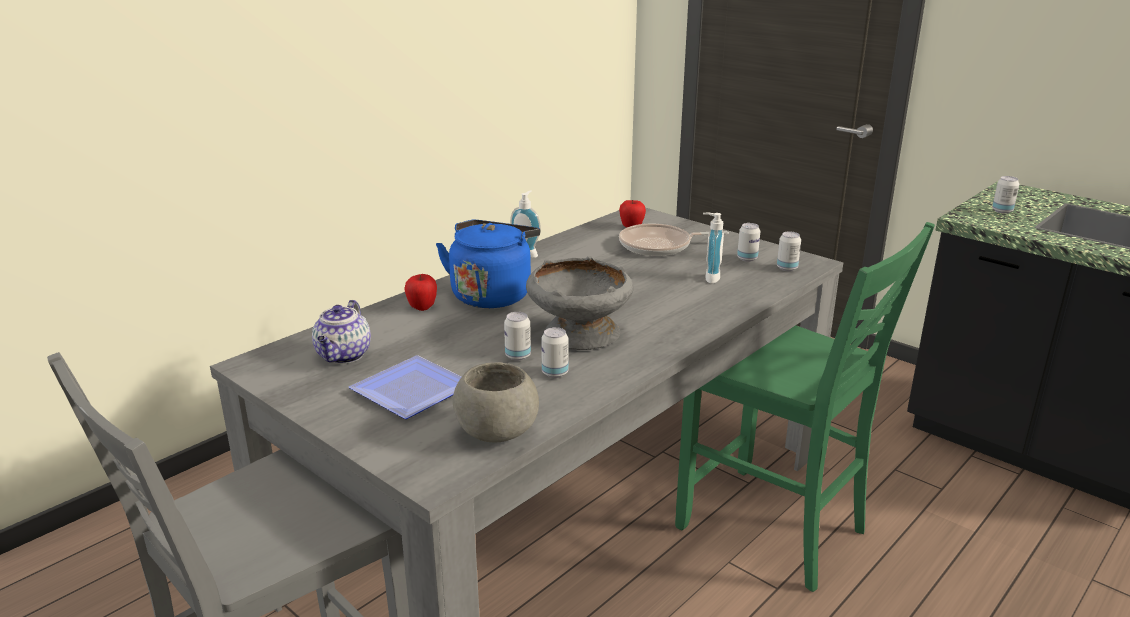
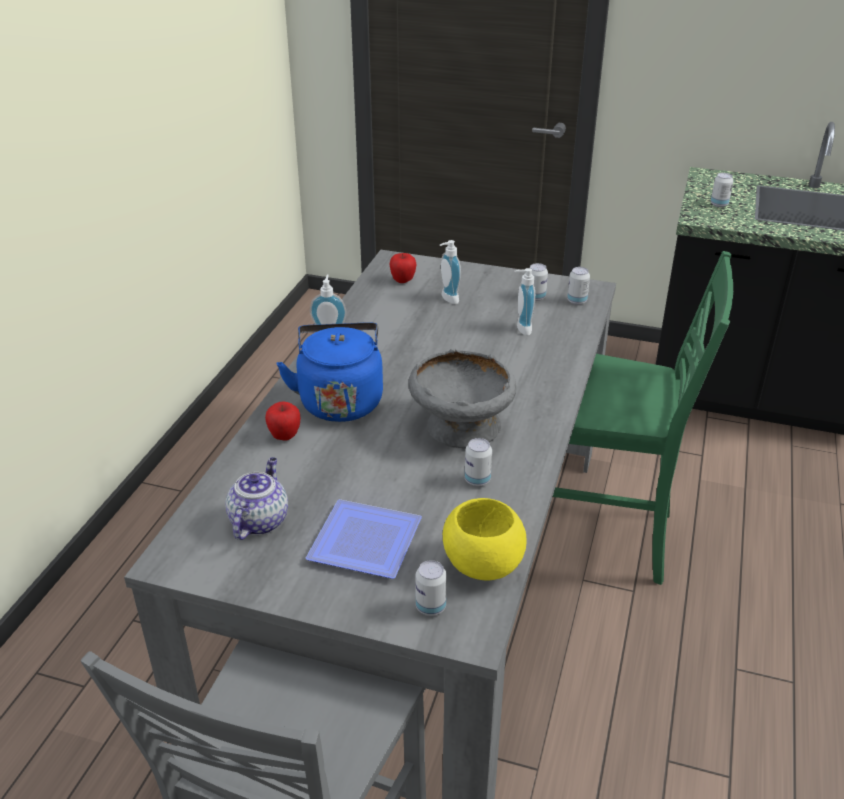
camera: 25 degrees left, 10 degrees up
(344, 356) = (259, 520): teapot -> teapot turned 150 degrees counterclockwise
(495, 432) = (482, 565): grey bowl -> yellow bowl
(518, 356) = (428, 470): can -> can (430, 607)
(659, 246) = (447, 299): frying pan -> soap dispenser

